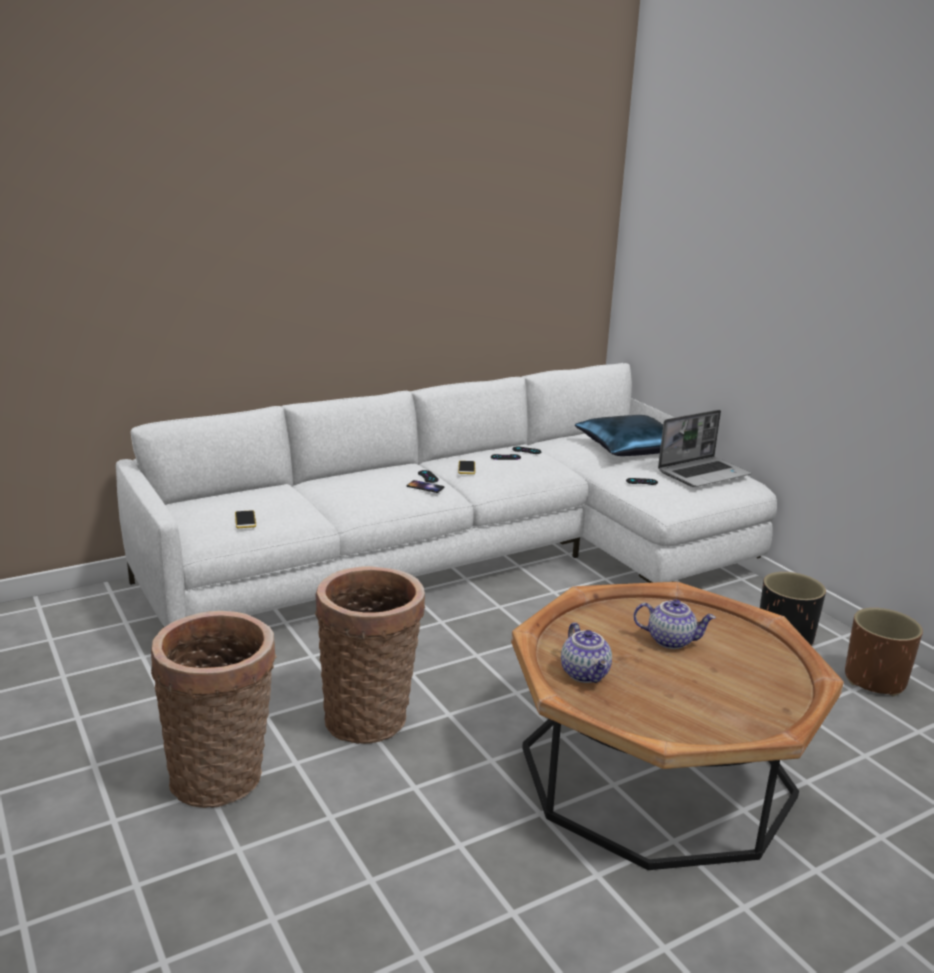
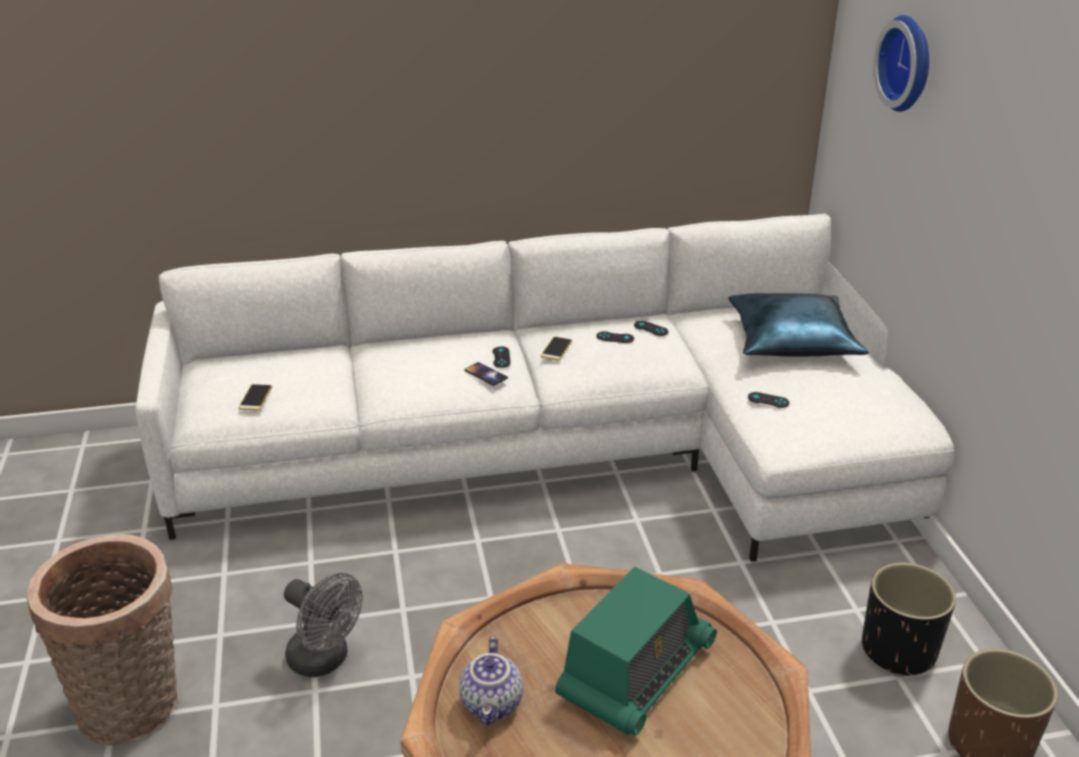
camera: 20 degrees right, 10 degrees up
(370, 716) = (325, 660): basket -> grey fan
(671, 640) = (635, 672): teapot -> radio
(699, 234) = (909, 63): none -> wall clock
(704, 473) = (862, 398): laptop -> none

